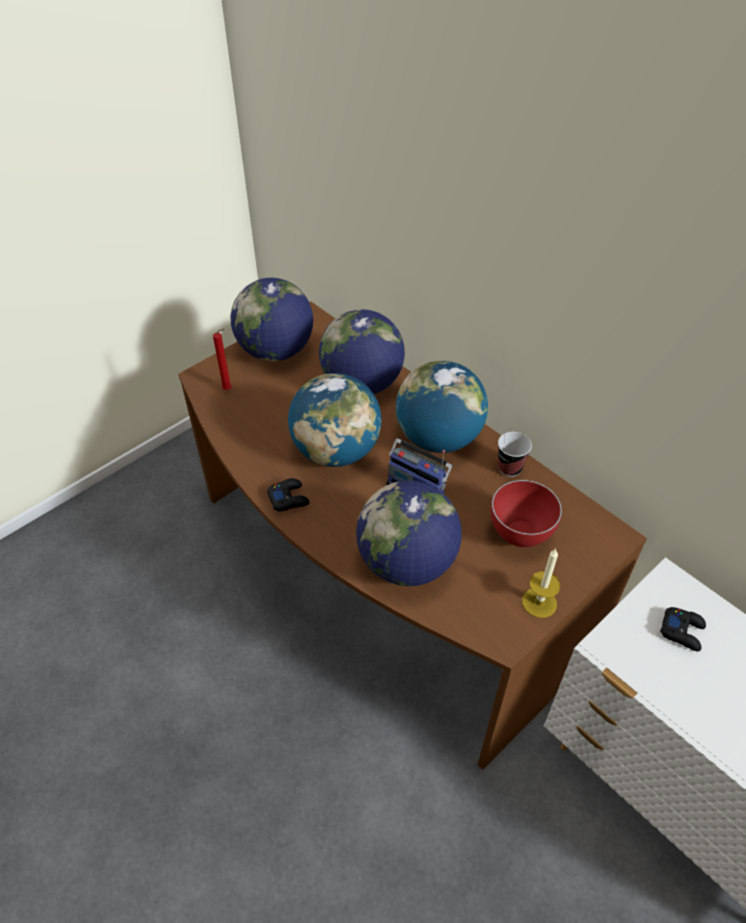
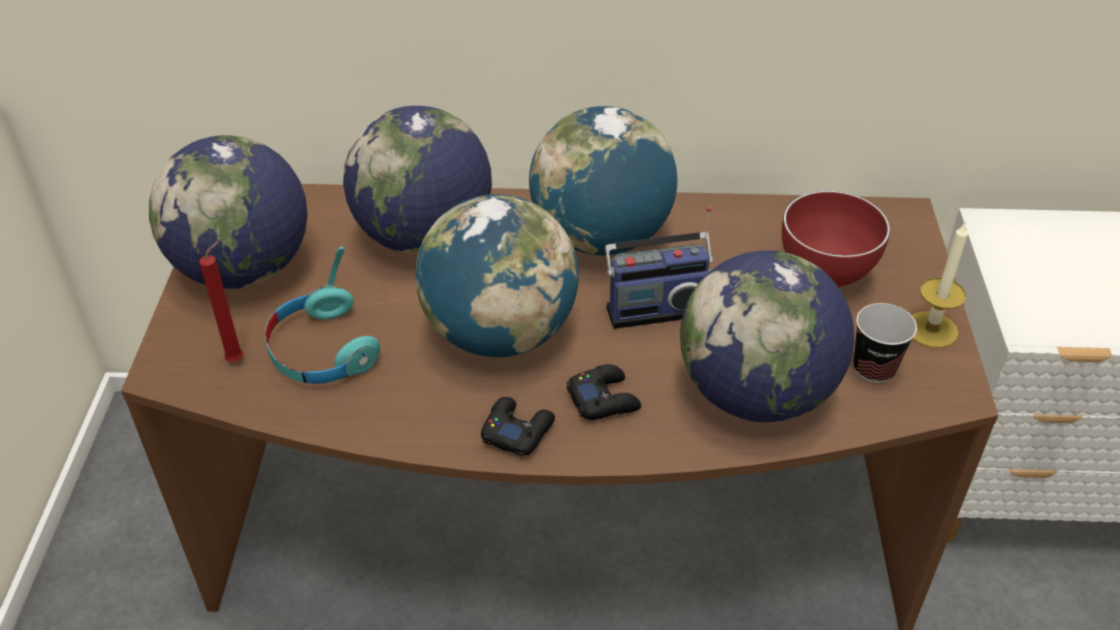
camera: 45 degrees left, 5 degrees down
(261, 407) = (321, 350): none -> turquoise headphones
(509, 468) = (719, 219): cup -> cup (874, 369)
(682, 631) = (1063, 263): black game controller -> black game controller (603, 399)

